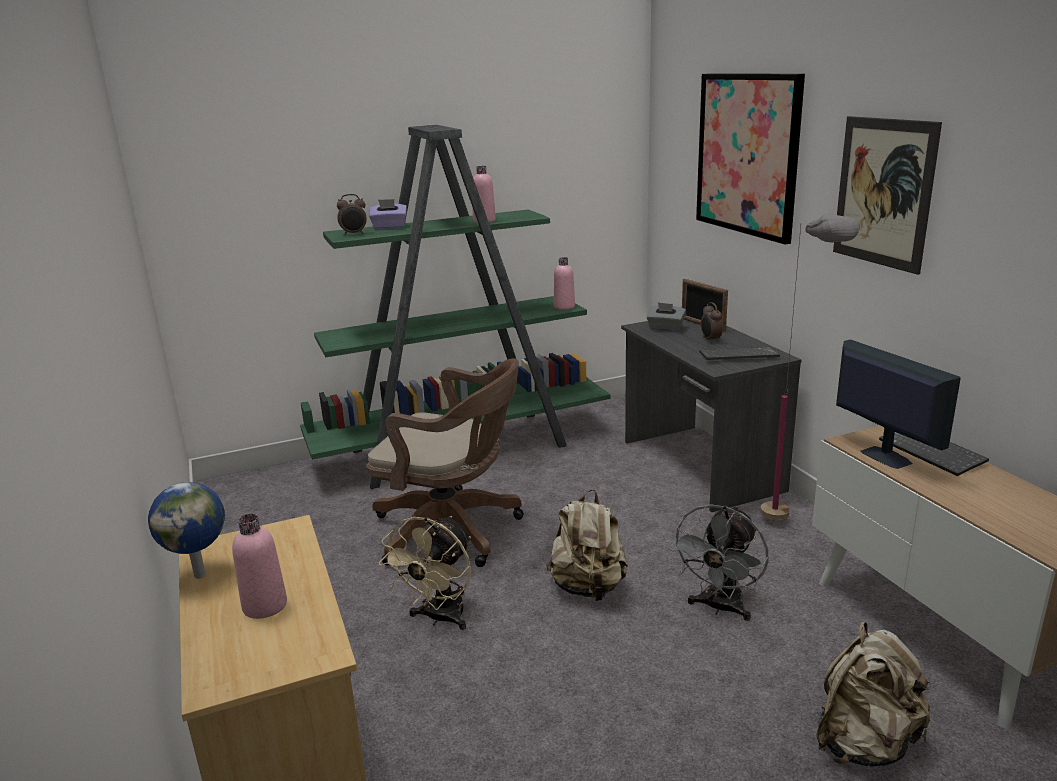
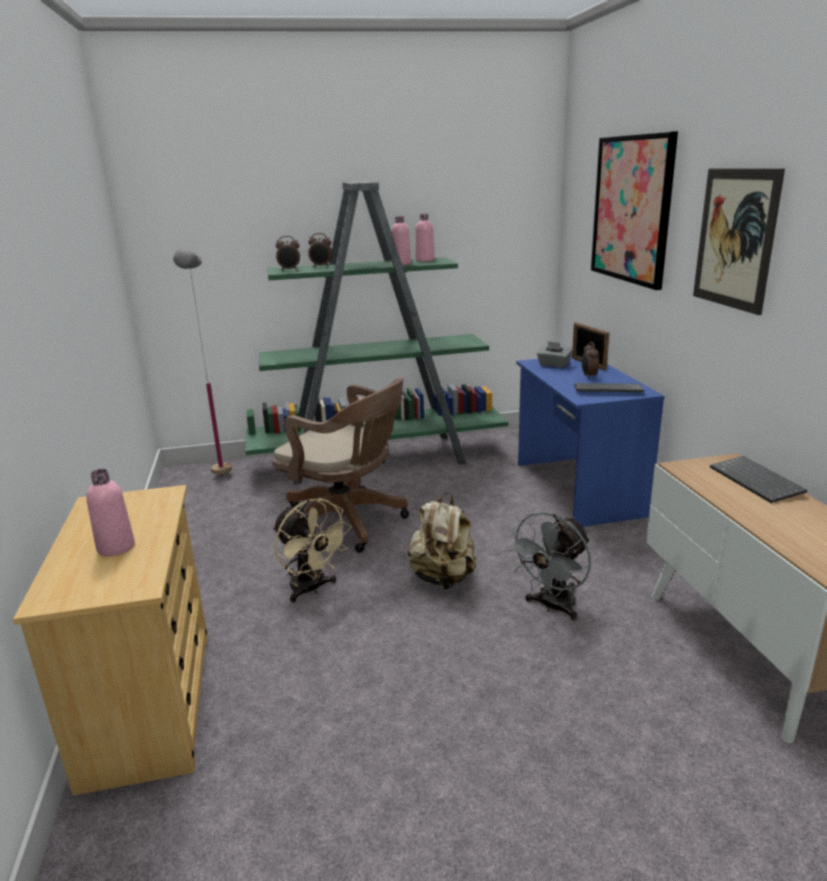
camera: 10 degrees right, 0 degrees up
(201, 574) = (82, 520): globe -> none
(389, 227) = (321, 266): purple tissue box -> alarm clock
(439, 618) = (311, 589): beige fan -> beige fan turned 75 degrees counterclockwise
(564, 306) = (471, 342): pink bottle -> pink bottle (425, 260)
(699, 466) = (577, 489): grey desk -> blue desk
(790, 531) = (640, 550): grey floor lamp -> grey floor lamp (222, 482)
(864, 743) = (645, 737): beige backpack -> none
(884, 456) = (708, 481): monitor -> none

